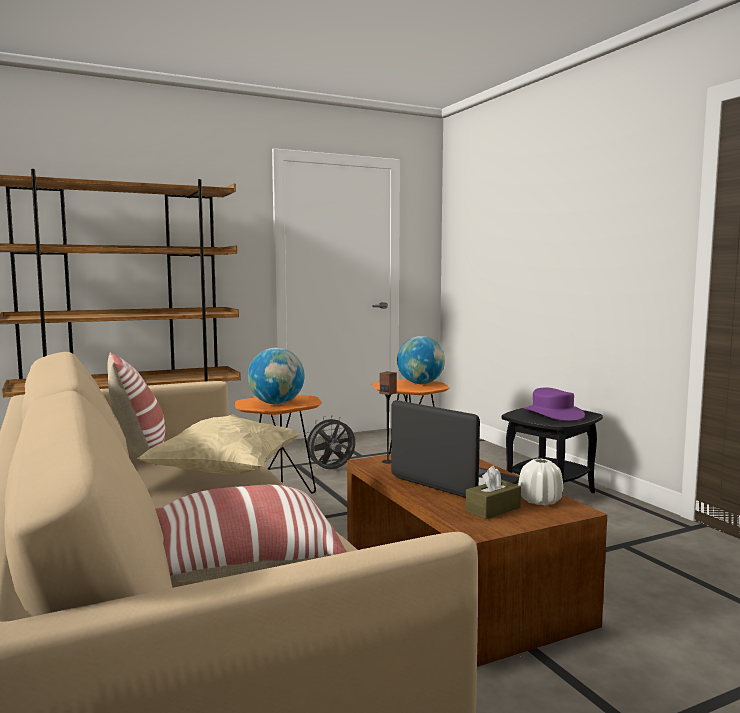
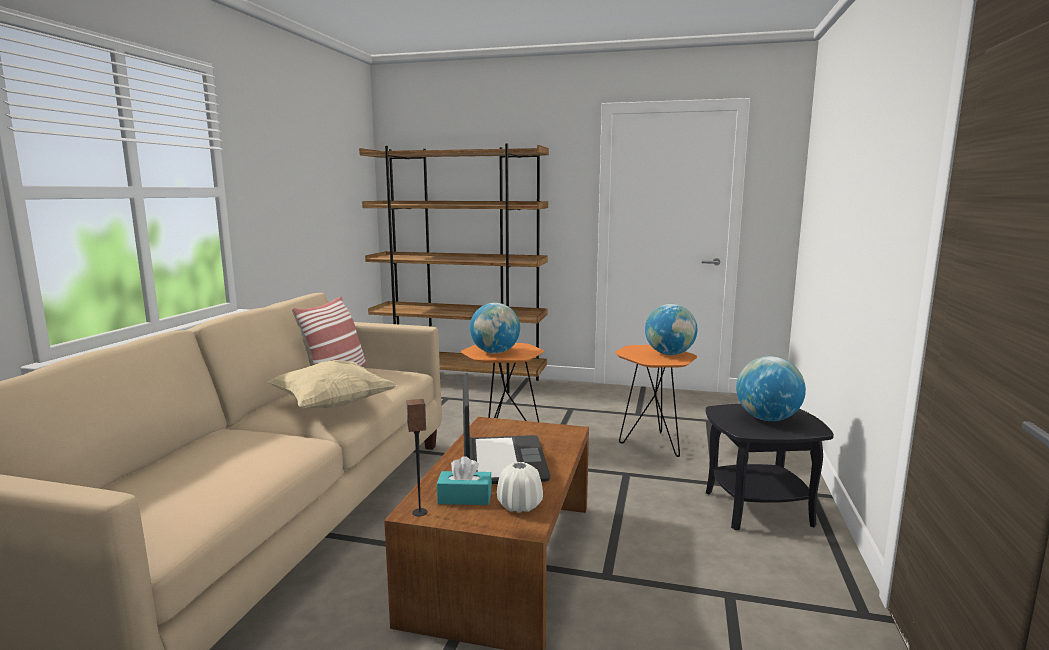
camera: 40 degrees right, 5 degrees up
(242, 563) = (179, 473): pillow -> none
(331, 471) = (588, 422): grey fan -> none
(388, 461) = (501, 427): speaker -> speaker (420, 512)
(493, 509) = (464, 498): brown tissue box -> turquoise tissue box
(552, 414) = (767, 419): purple hat -> globe

